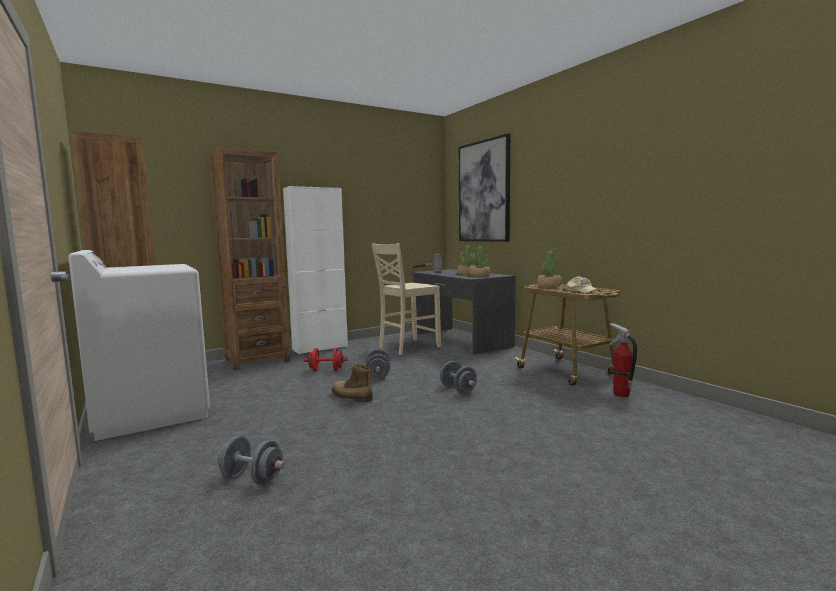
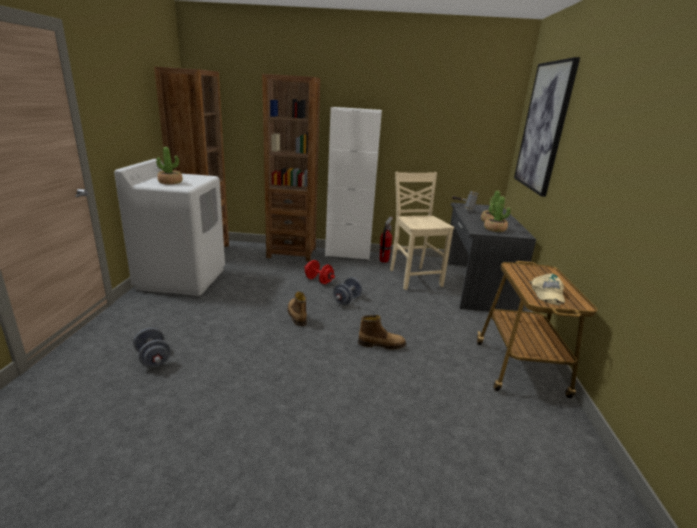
camera: 35 degrees right, 15 degrees up
(407, 347) = (414, 277): beige chair -> beige chair turned 75 degrees clockwise
(458, 389) = (381, 344): grey dumbbell -> boot
(549, 286) = (532, 270): potted plant -> potted plant (170, 182)
(621, 394) = (530, 428): fire extinguisher -> fire extinguisher (384, 260)

